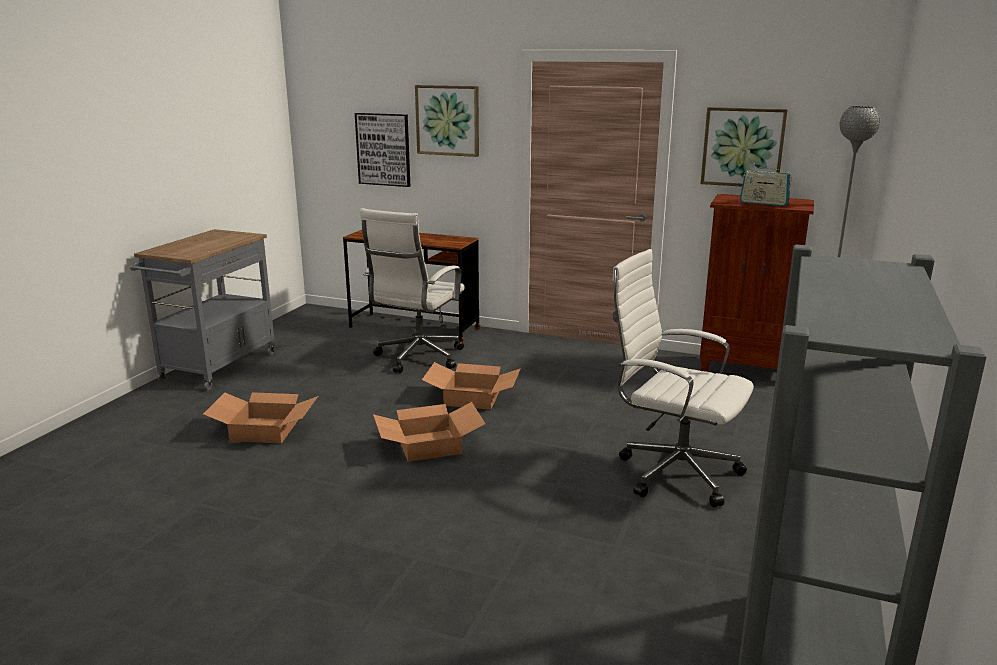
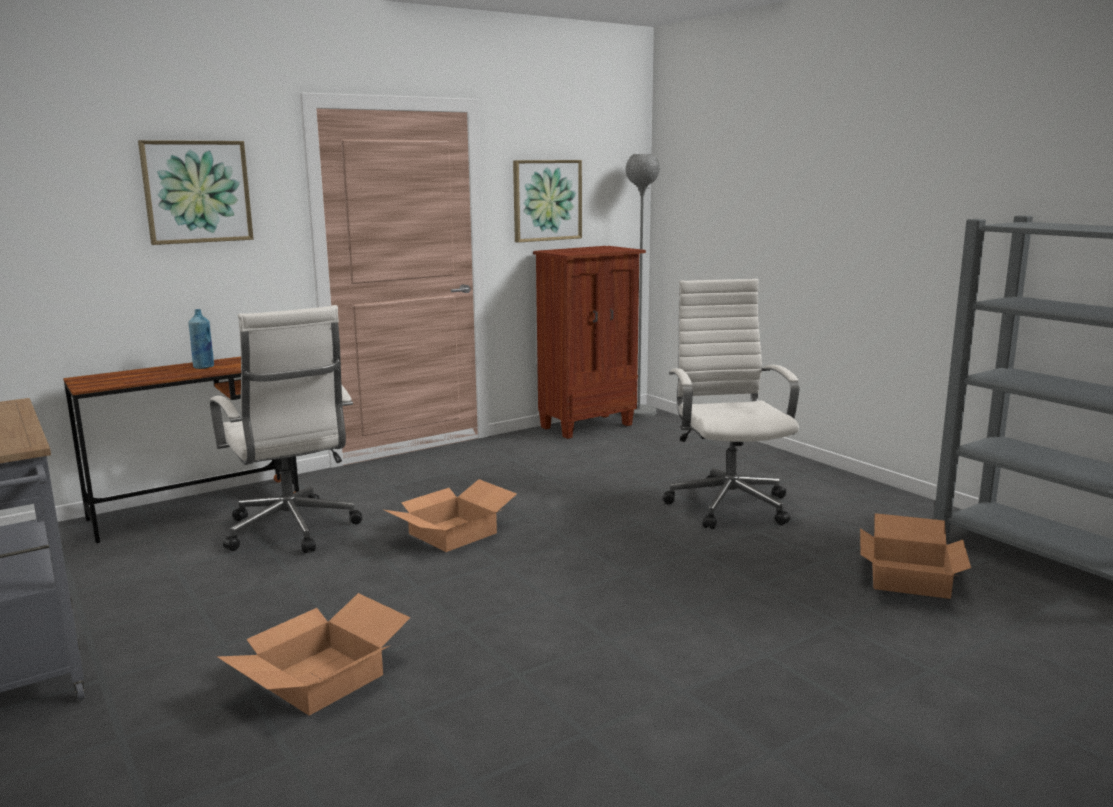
camera: 55 degrees left, 5 degrees down
(383, 149) = (81, 245): picture -> none
(424, 238) = (204, 367): none -> blue bottle
(428, 446) = (532, 585): cardboard box -> cardboard box (911, 578)
(672, 472) = (727, 503): white office chair -> white office chair turned 105 degrees clockwise
(763, 203) = (596, 250): radio -> none

